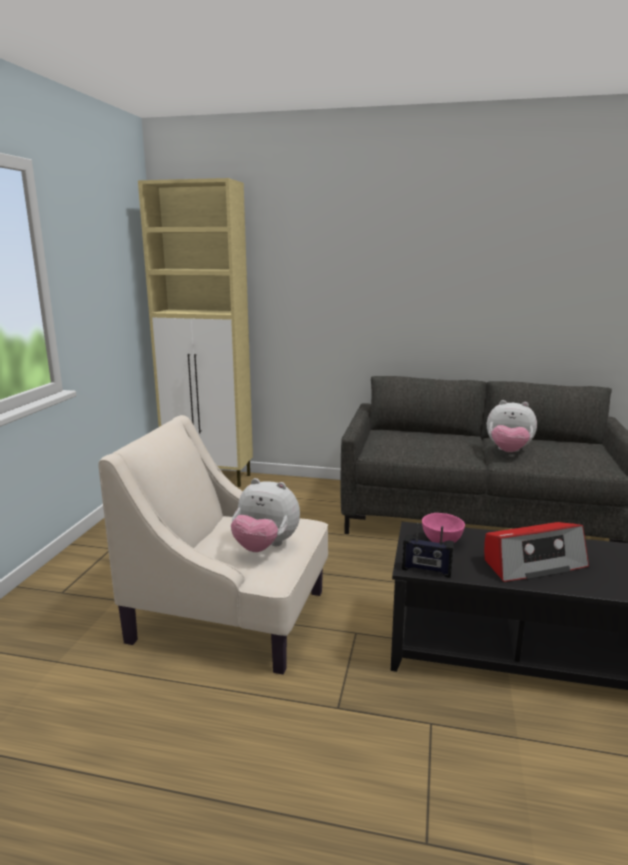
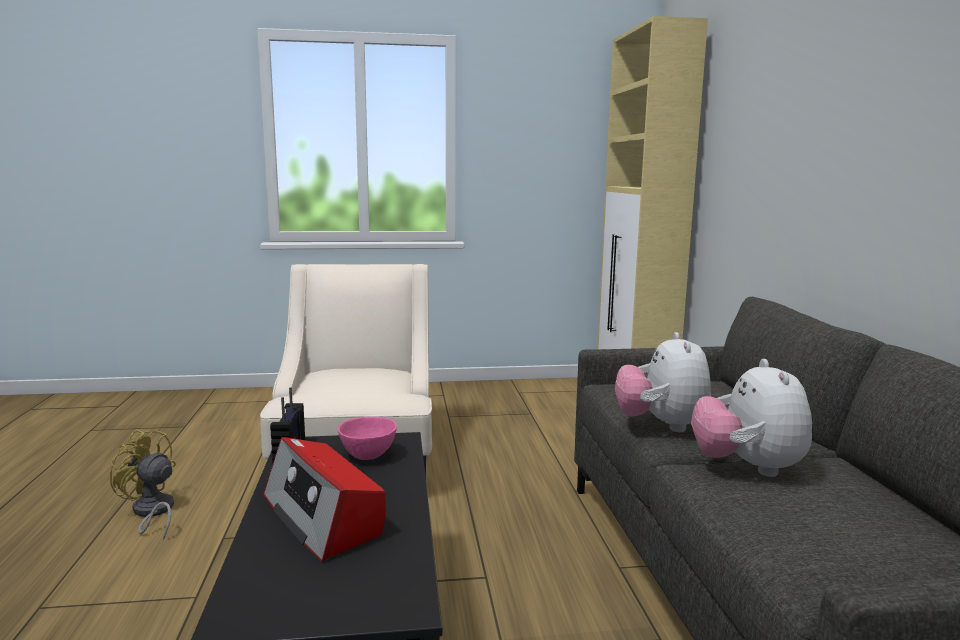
camera: 70 degrees right, 5 degrees down
(257, 767) = (152, 513): none -> yellow fan
(265, 547) = (334, 388): plush toy -> plush toy (661, 425)

